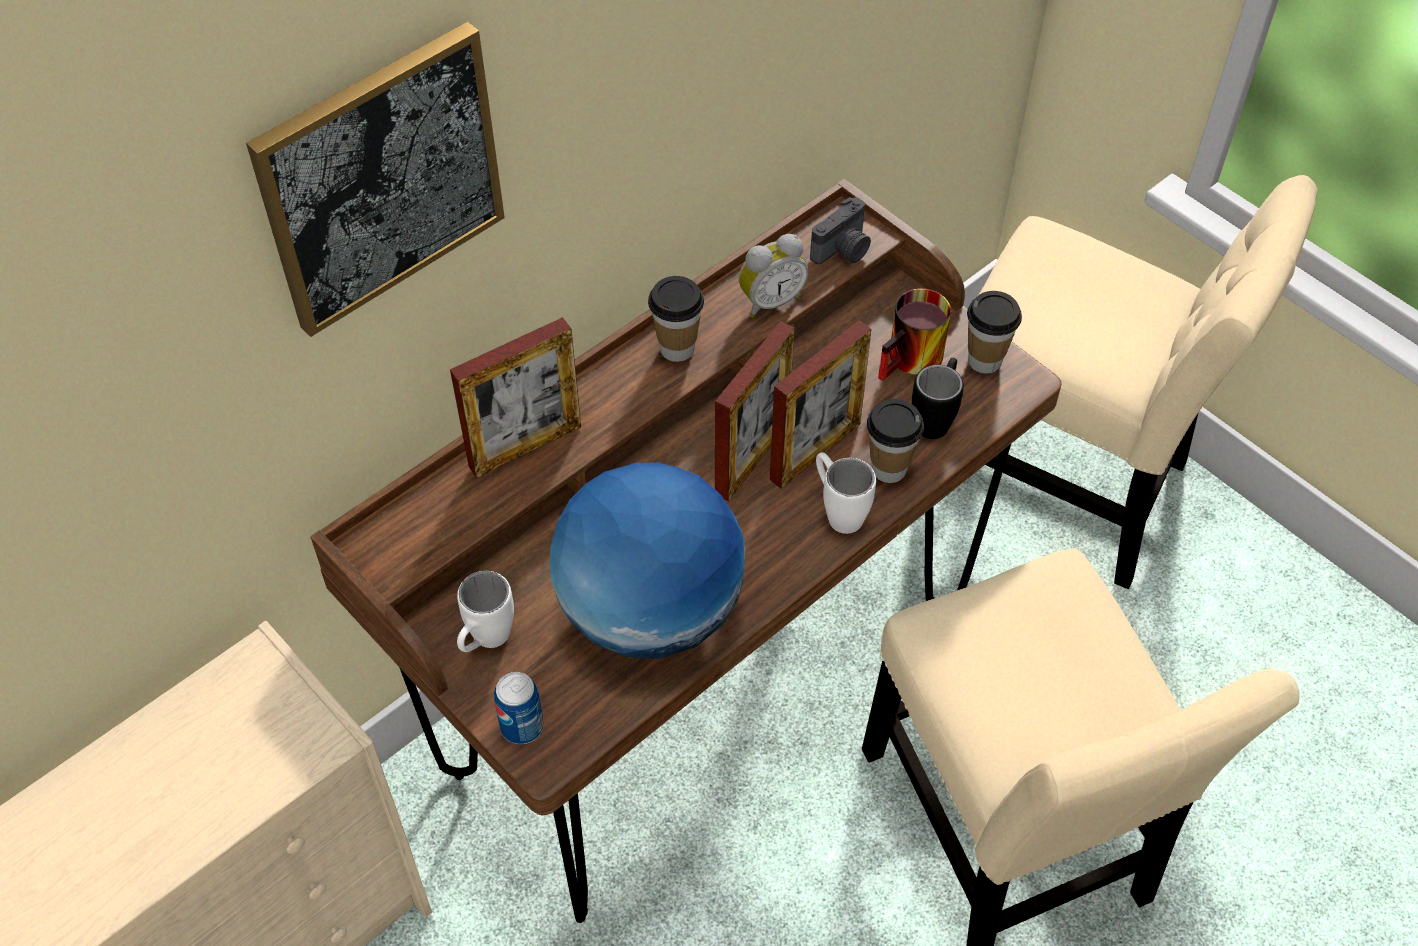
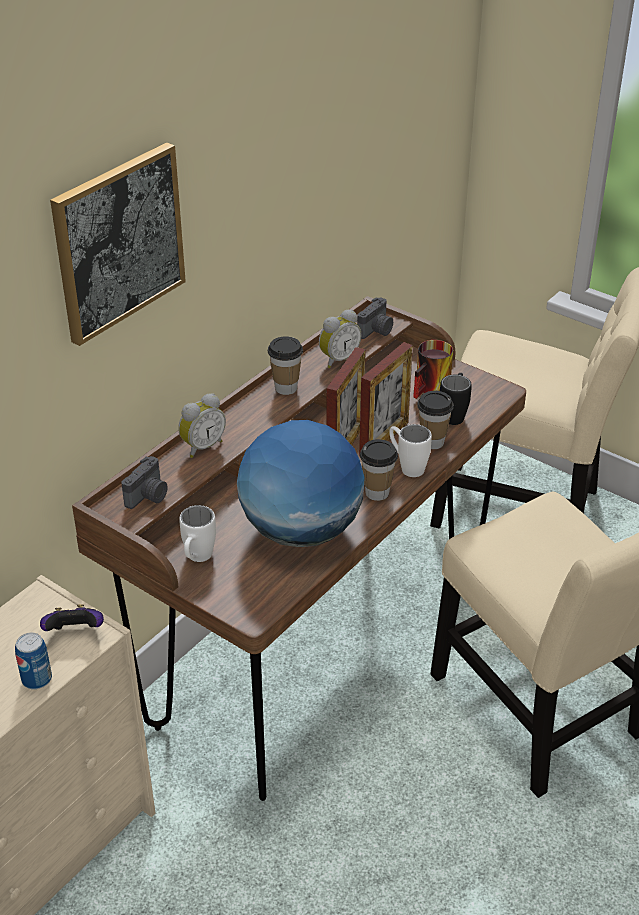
camera: 10 degrees left, 15 degrees down
(294, 735) = (75, 633): none -> game controller
(426, 533) = (148, 496): none -> camera
(522, 726) = (233, 600): can -> can (37, 679)
(525, 447) = (202, 446): picture frame -> alarm clock
(985, 360) = (476, 383): cup -> cup (377, 492)

